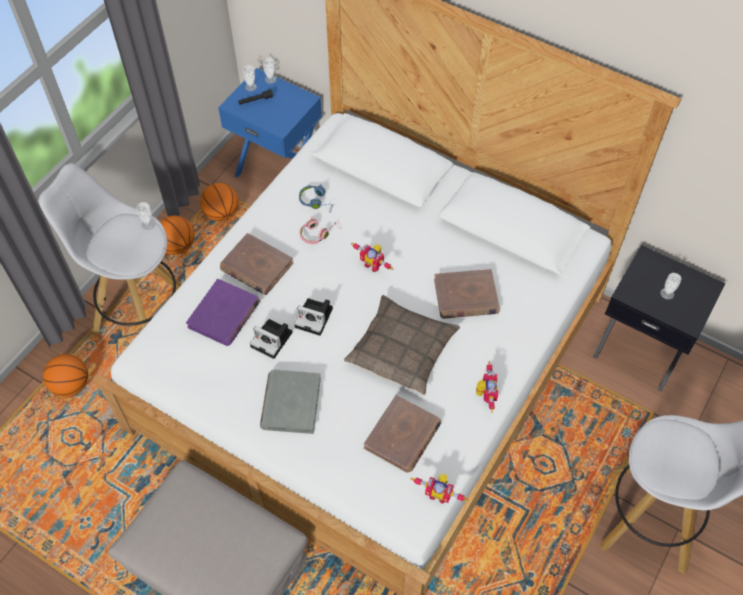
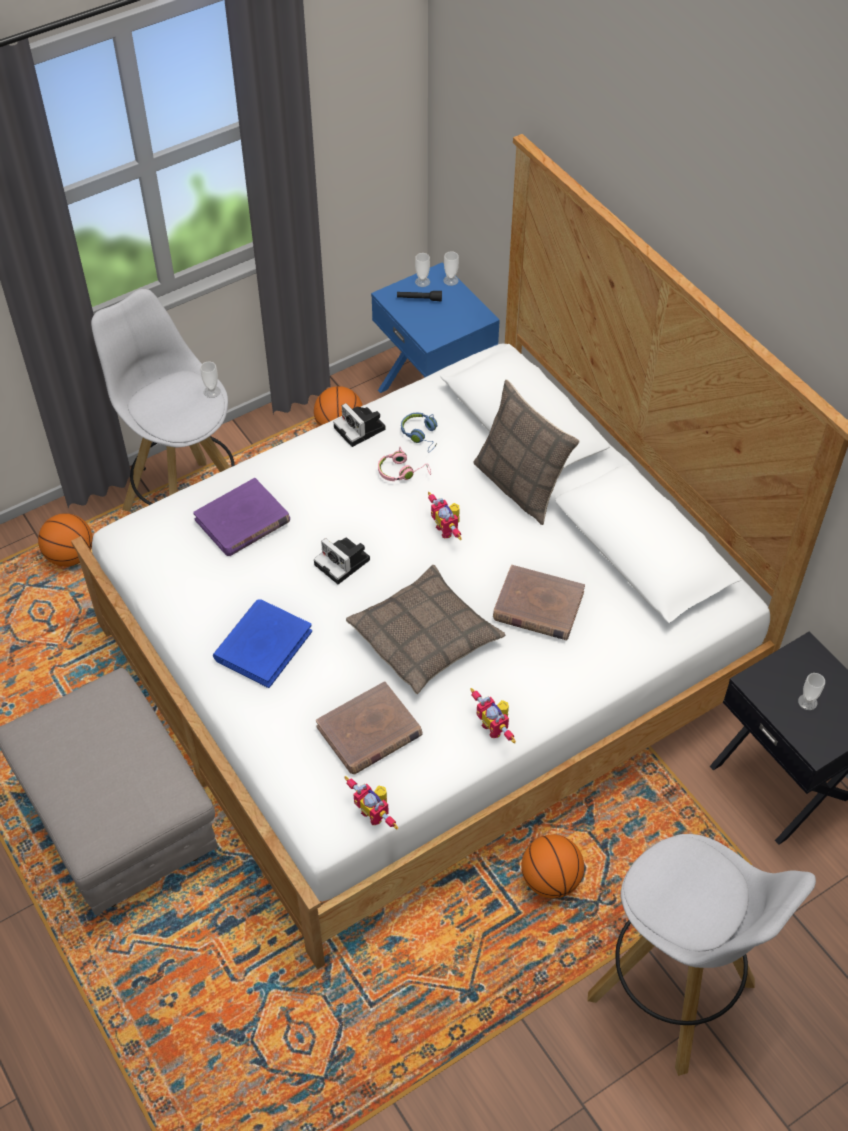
camera: 25 degrees right, 5 degrees down
(178, 246) = (269, 447): basketball -> basketball (550, 880)
(256, 267) = (309, 482): brown book -> none
(273, 340) = (281, 569): camera -> camera (361, 429)
(291, 403) = (263, 645): grey book -> blue book
(405, 214) = (520, 486): none -> pillow
(485, 395) = (495, 727): toy robot -> toy robot turned 120 degrees clockwise

